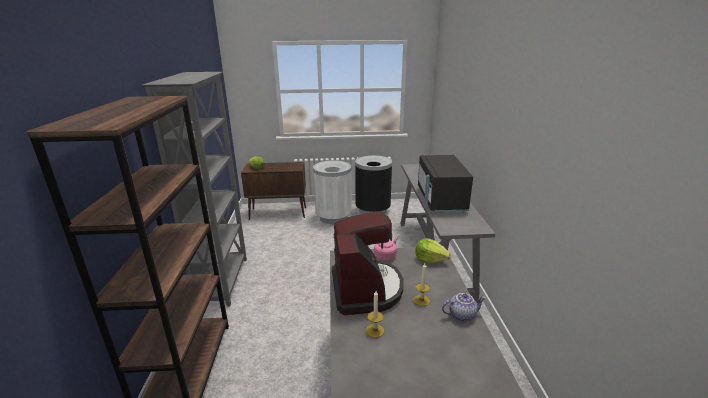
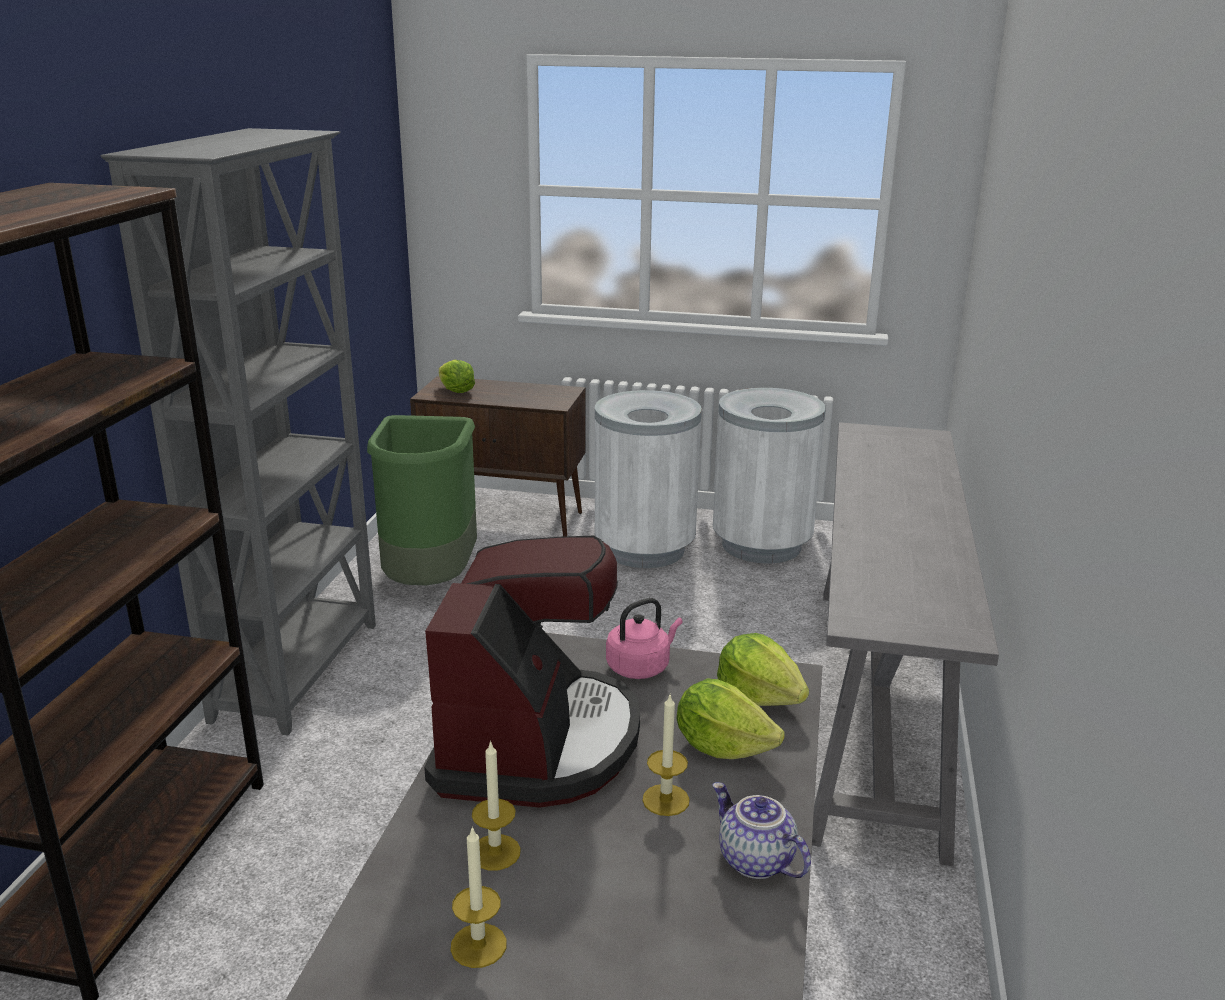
camera: 15 degrees right, 0 degrees up
(260, 240) = (430, 582): none -> green trash can
(373, 210) = (762, 545): black trash can -> white trash can
(389, 365) = (478, 945): none -> candle
(429, 278) = (722, 746): none -> lettuce
(441, 200) = (891, 536): black microwave -> none
(462, 315) = (754, 861): teapot -> teapot turned 135 degrees counterclockwise

